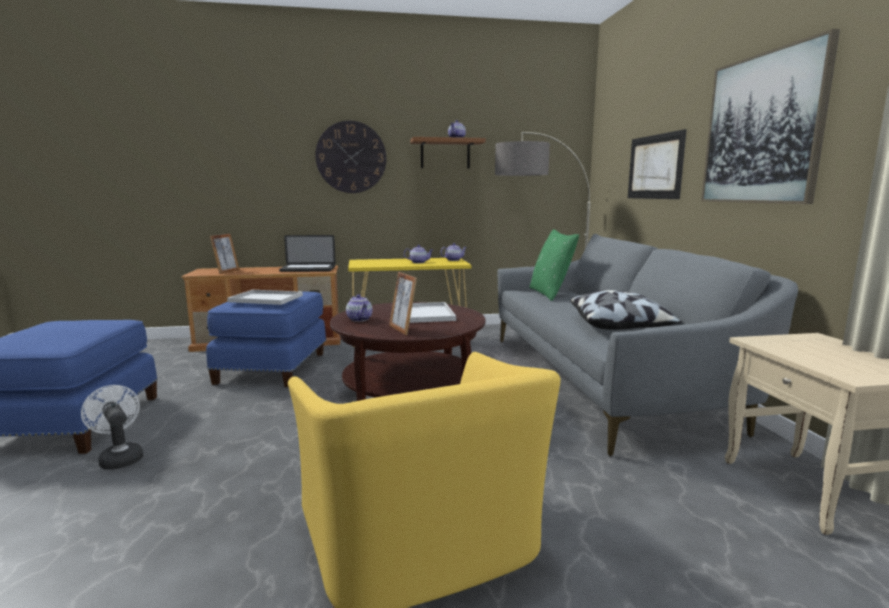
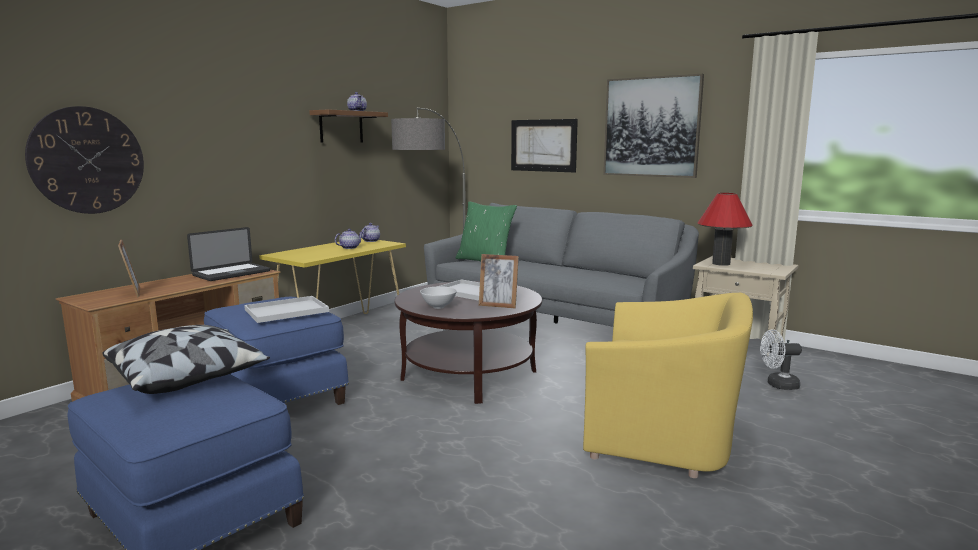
camera: 45 degrees left, 0 degrees up
(120, 457) = (348, 508): white fan -> white fan (777, 385)
(351, 157) = (251, 130): wall clock -> wall clock (87, 160)
(360, 319) = (439, 307): teapot -> white bowl
(620, 326) = (595, 274): pillow -> pillow (189, 378)
(788, 344) = (721, 263): none -> red table lamp

